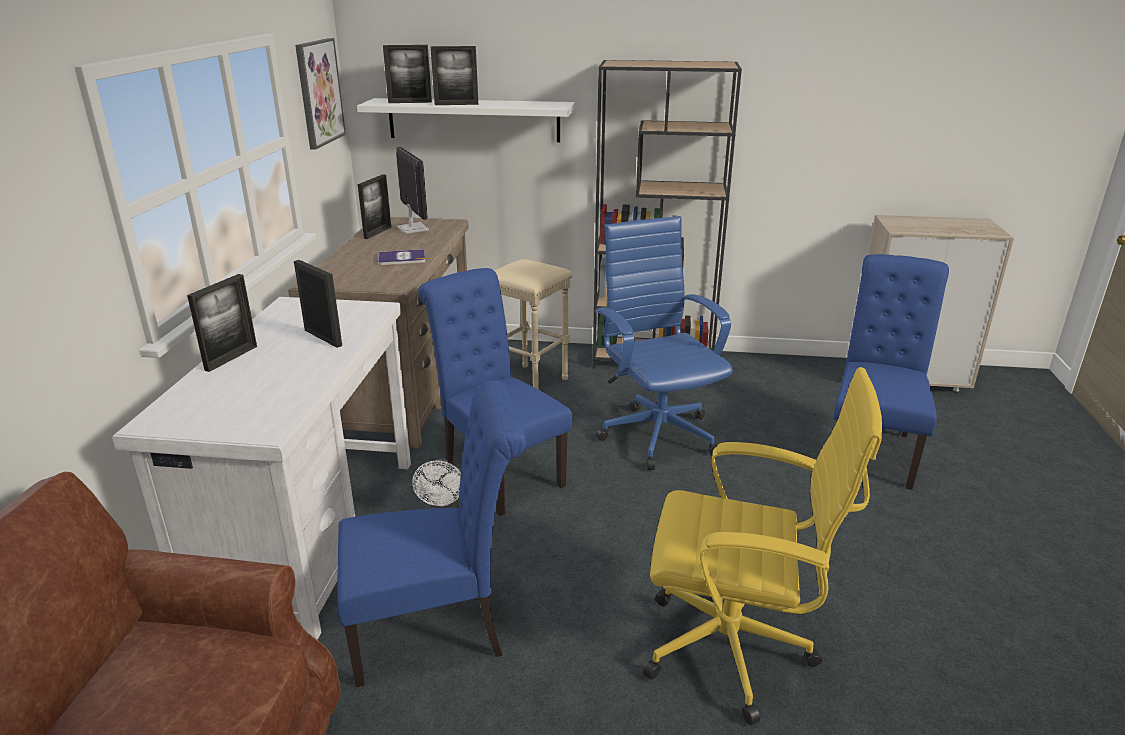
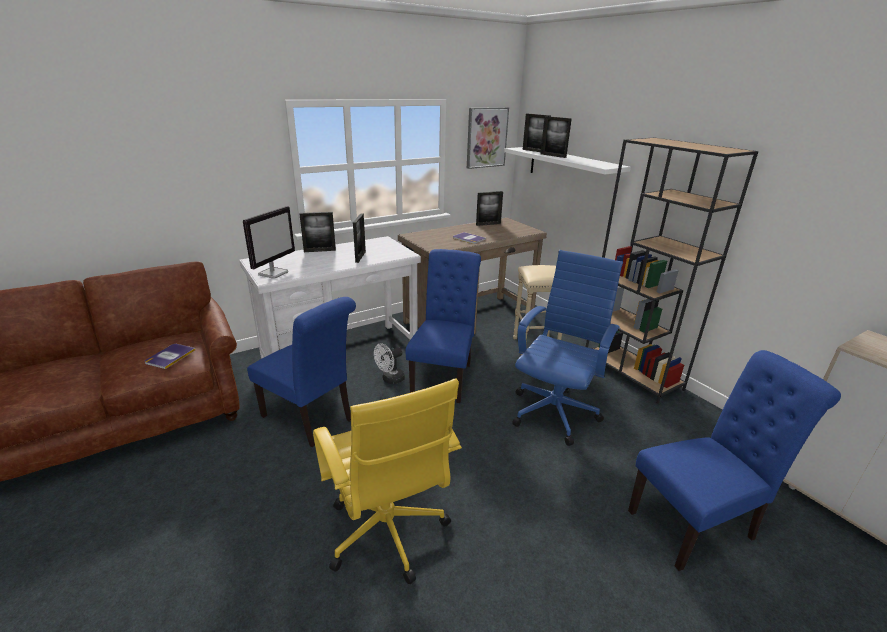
camera: 50 degrees right, 0 degrees up
(208, 674) = (170, 356): none -> book
(412, 228) = (508, 227): monitor -> monitor (273, 273)

